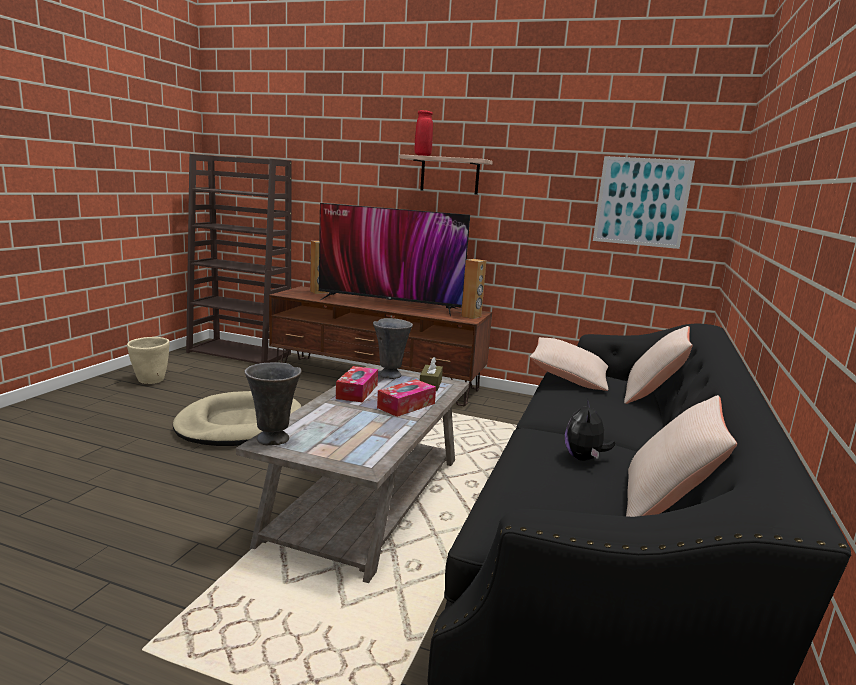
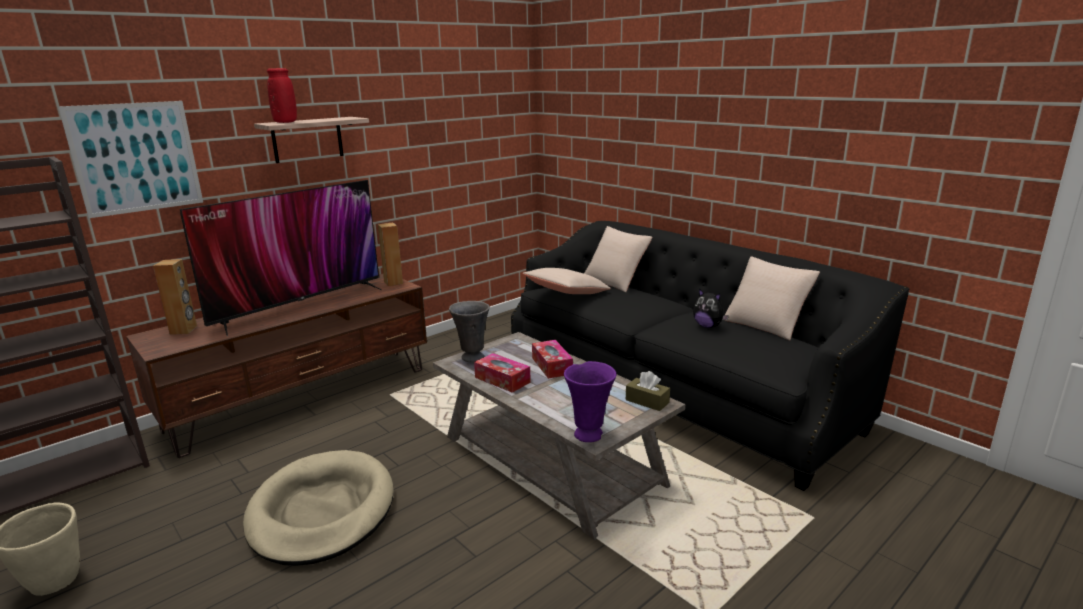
camera: 60 degrees left, 5 degrees up
(274, 440) = (589, 434): grey vase -> purple vase
(430, 384) = (511, 346): brown tissue box -> brown tissue box (647, 401)
(641, 202) = (481, 136): picture -> picture (136, 158)

